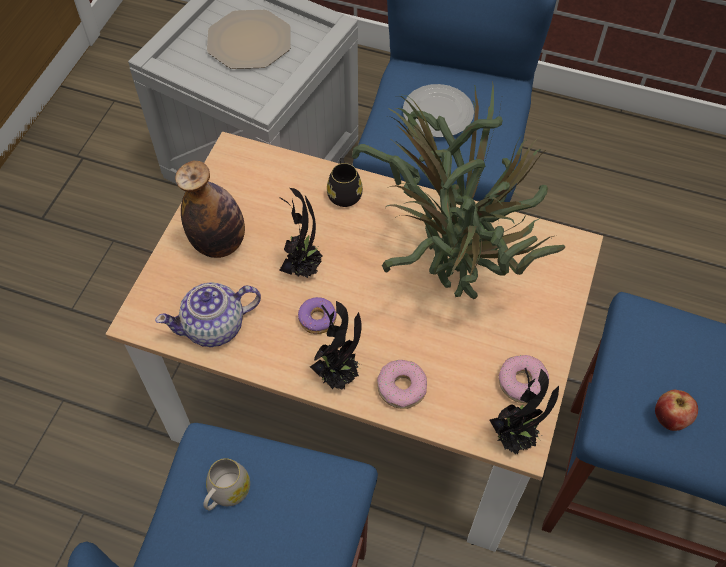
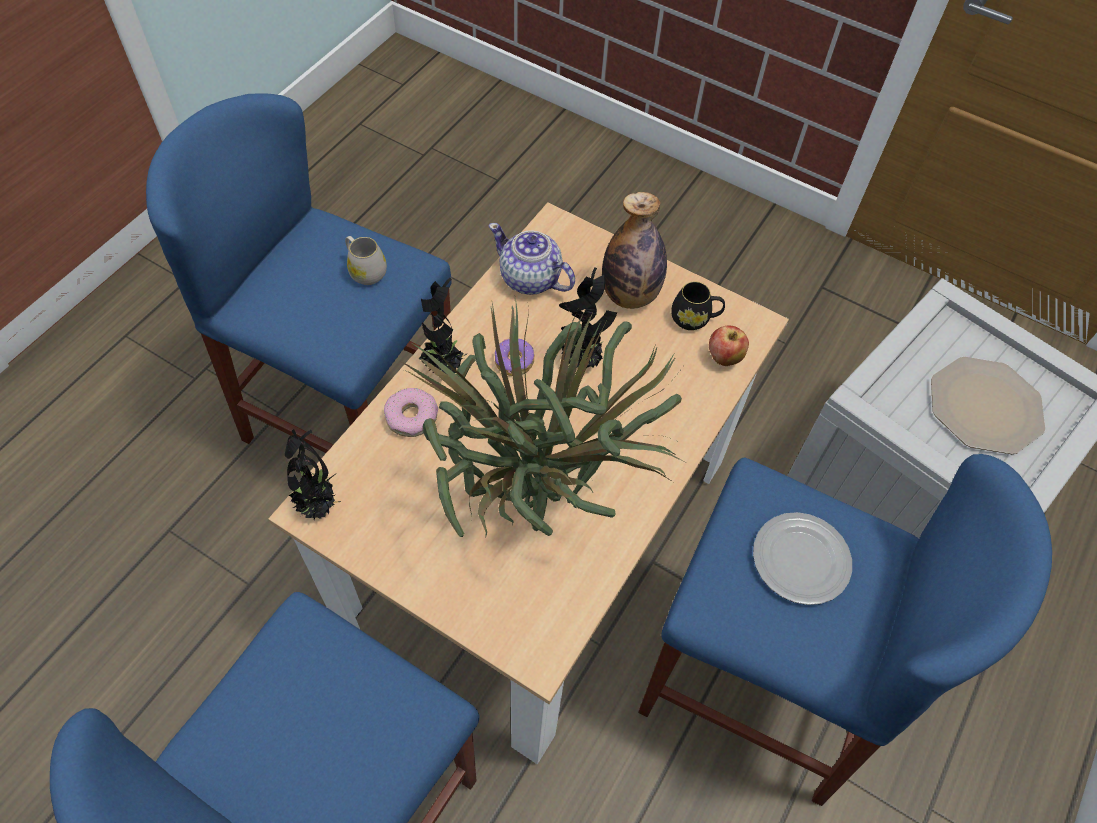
camera: 100 degrees right, 0 degrees up
(215, 326) = (530, 279): teapot -> teapot turned 45 degrees counterclockwise
(344, 192) = (677, 418): black mug -> black mug (695, 319)
(522, 382) = (376, 532): donut -> none
(669, 419) = (280, 686): apple -> apple (724, 358)

